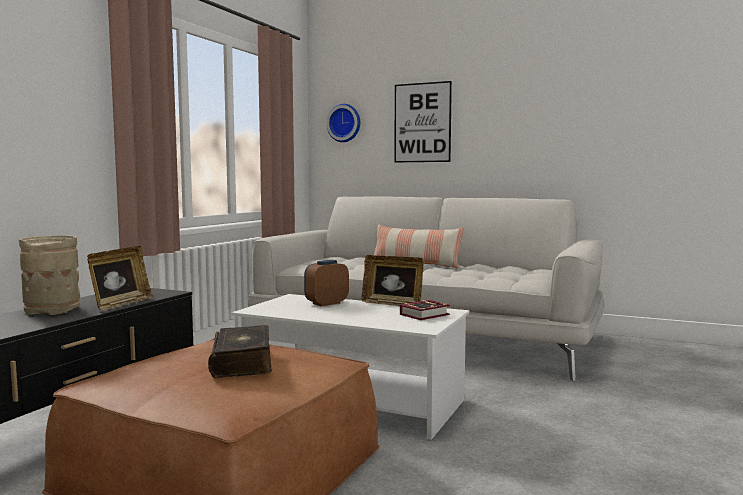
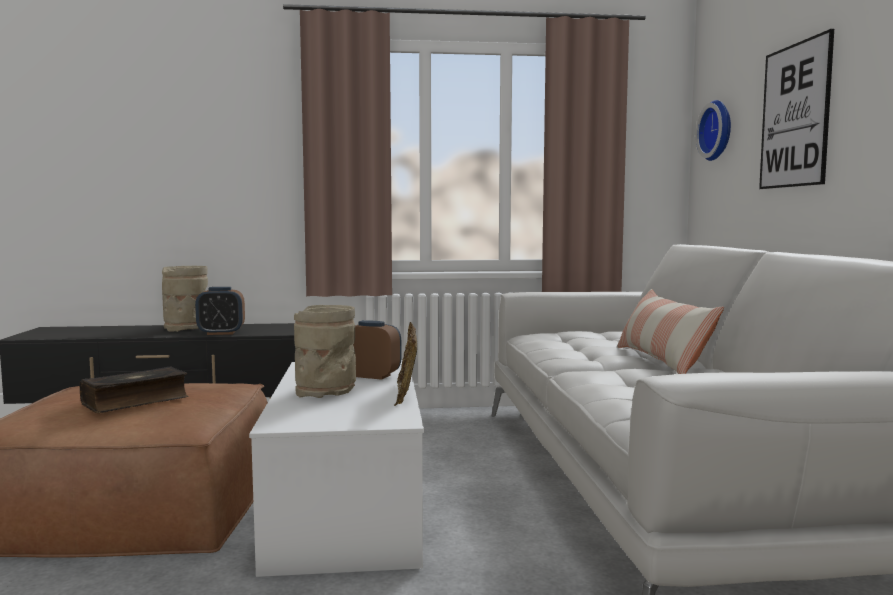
camera: 60 degrees right, 0 degrees up
(121, 304) = (221, 333): picture frame -> alarm clock
(357, 314) = (326, 393): none -> beige vase
(427, 314) = (361, 415): book -> none

